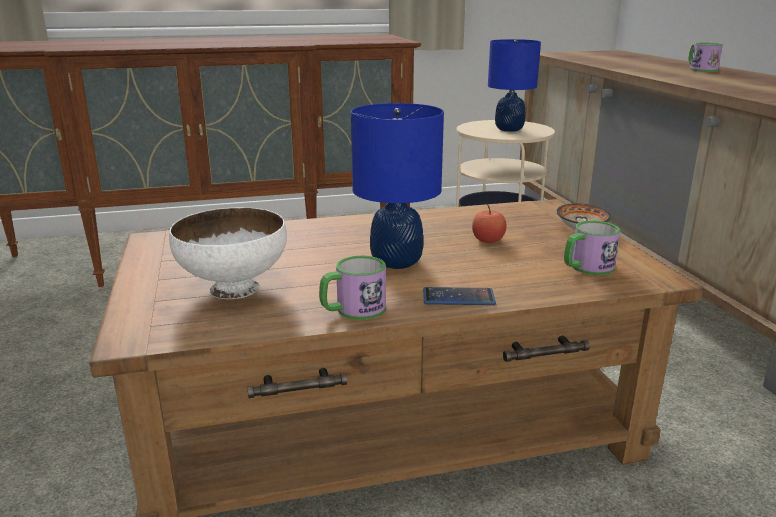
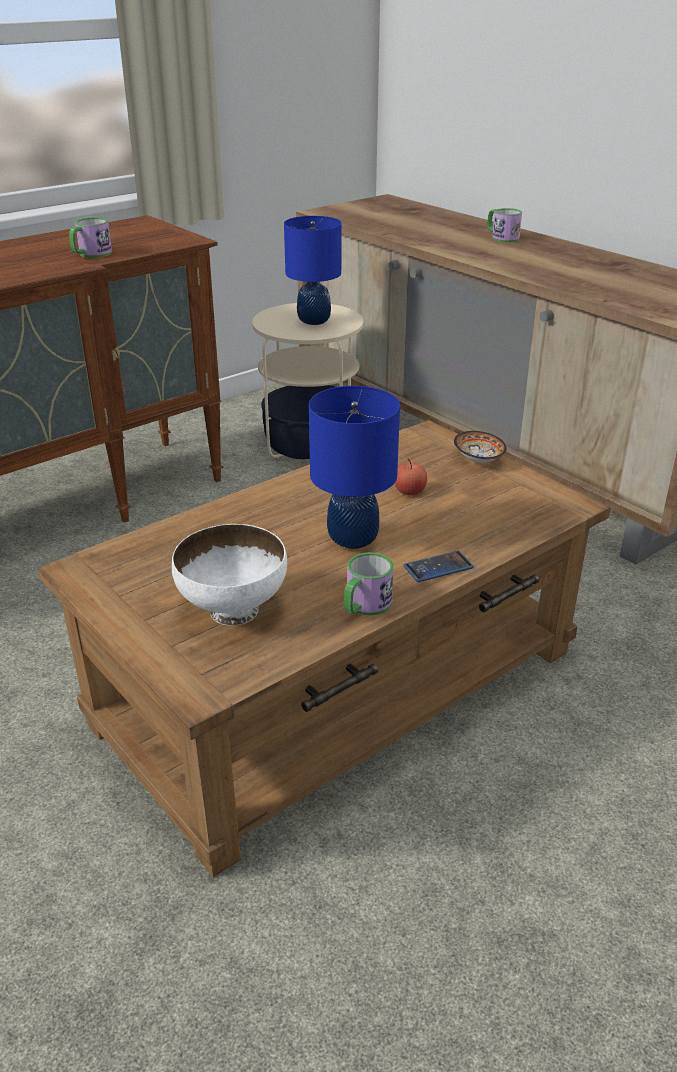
camera: 25 degrees left, 10 degrees up
(586, 268) = (513, 506): mug -> mug (91, 254)

